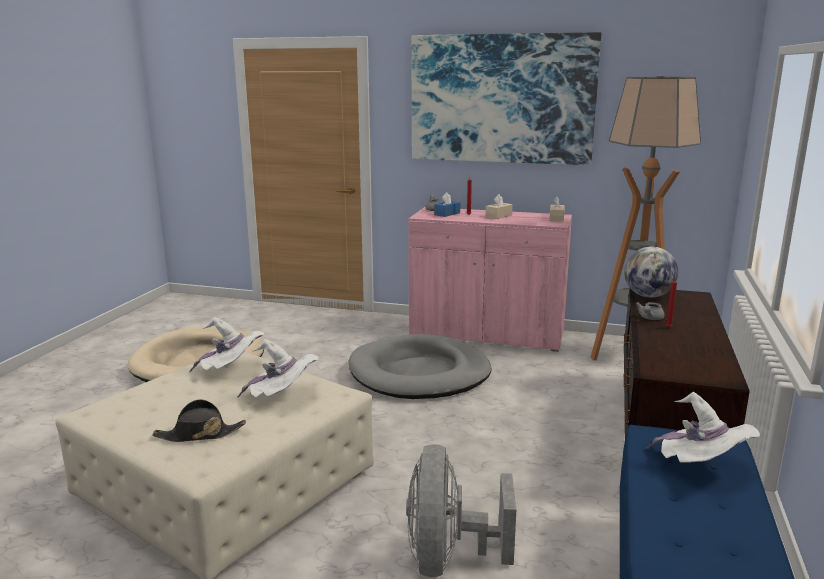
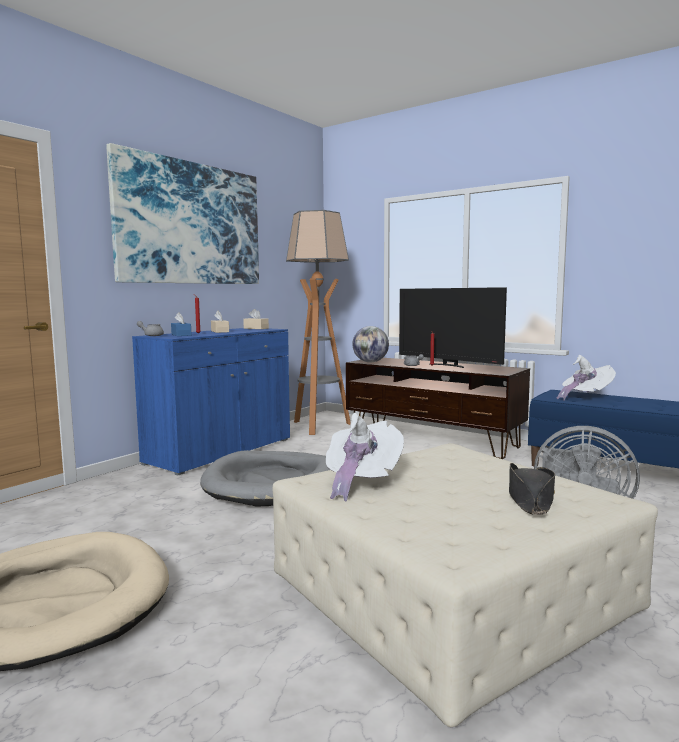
camera: 70 degrees left, 10 degrees down
(283, 397) = (448, 466): white hat -> none
(487, 334) = (221, 451): pink cabinet -> blue cabinet
(684, 336) = (448, 365): none -> television

